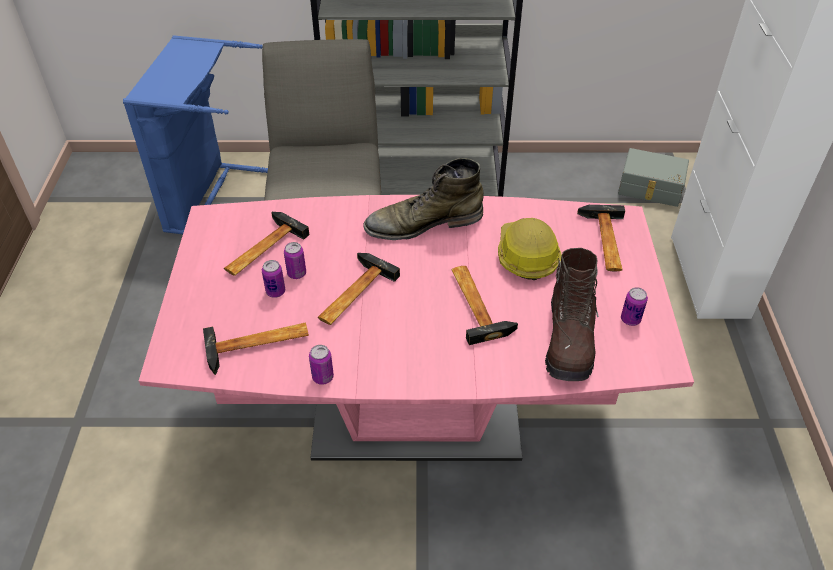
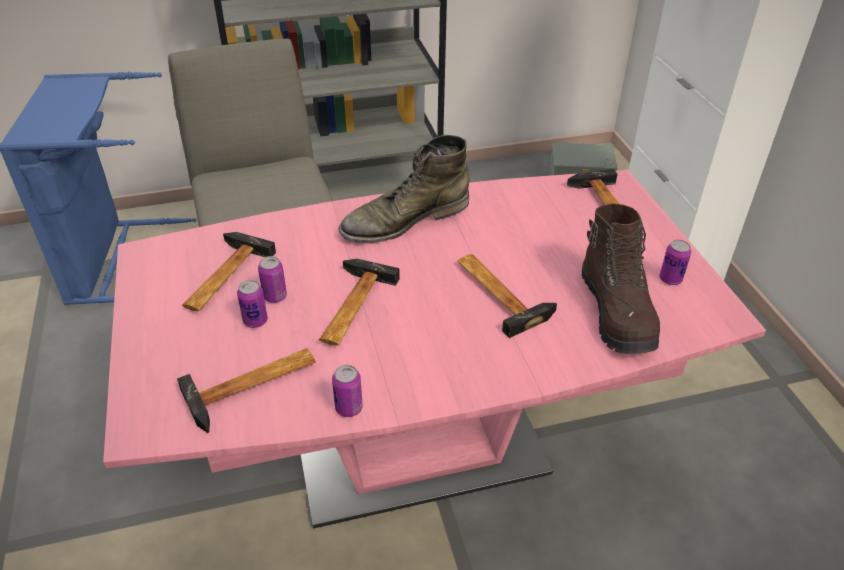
camera: 15 degrees left, 5 degrees down
(526, 256) = (531, 235): hard hat -> none

